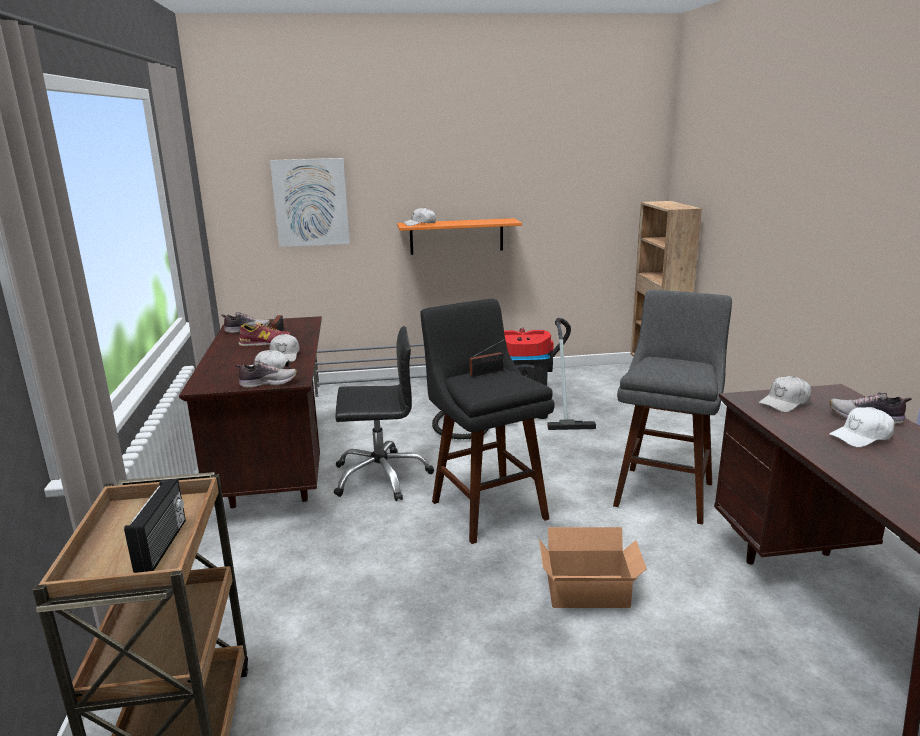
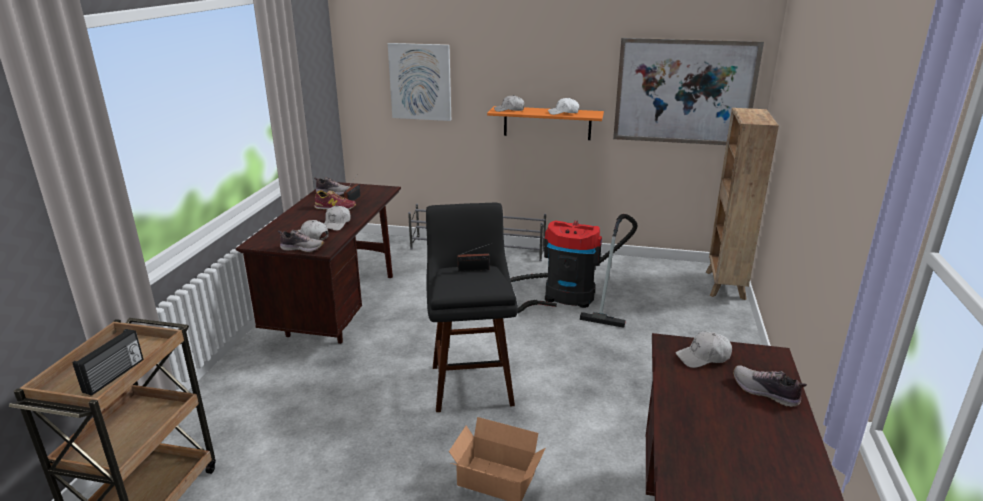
camera: 20 degrees right, 5 degrees up
(381, 476) = (409, 334): black office chair -> none
(591, 192) = (684, 92): none -> picture
(665, 491) = (638, 405): grey stool -> none
(861, 437) = (735, 411): white cap -> white cap (563, 112)

